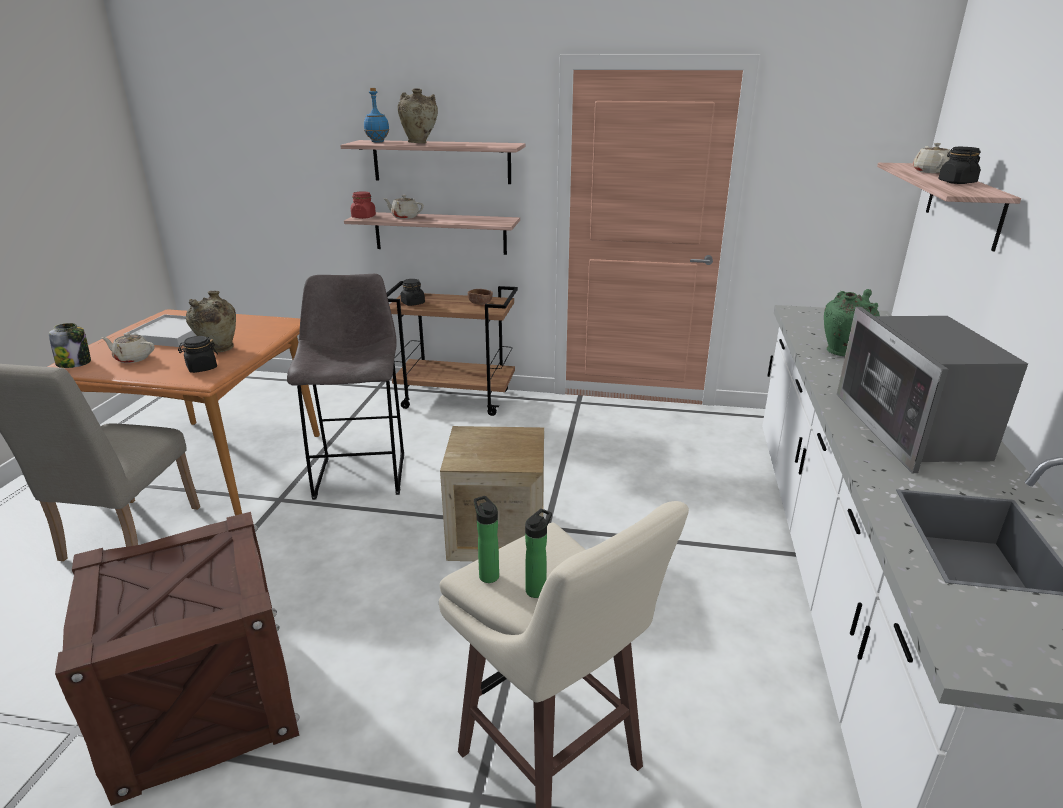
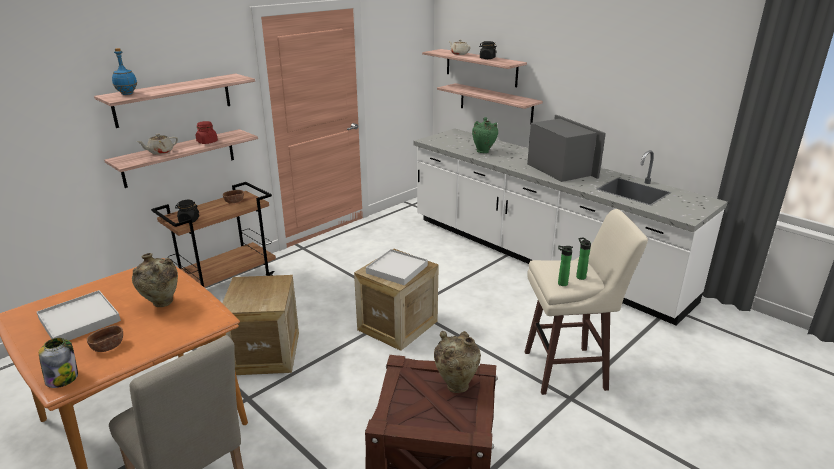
camera: 55 degrees left, 0 degrees up
(132, 358) = (108, 346): beige teapot -> brown bowl
(202, 368) = (190, 317): black jar -> none
(361, 474) = (265, 353): grey stool -> crate
(363, 217) = (127, 162): red jar -> red jar (207, 142)
(419, 143) = (167, 88): beige vase -> beige vase (456, 385)
(491, 449) = (397, 269): none -> white tray
(912, 429) = (559, 169): microwave -> microwave turned 150 degrees counterclockwise
(961, 280) = (496, 103): none -> shelf

